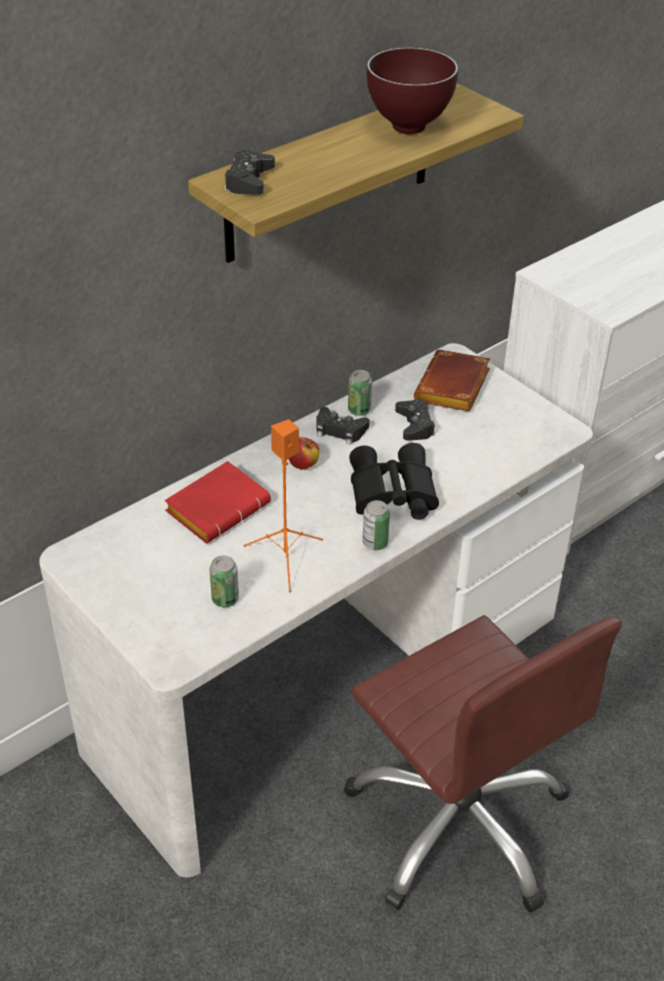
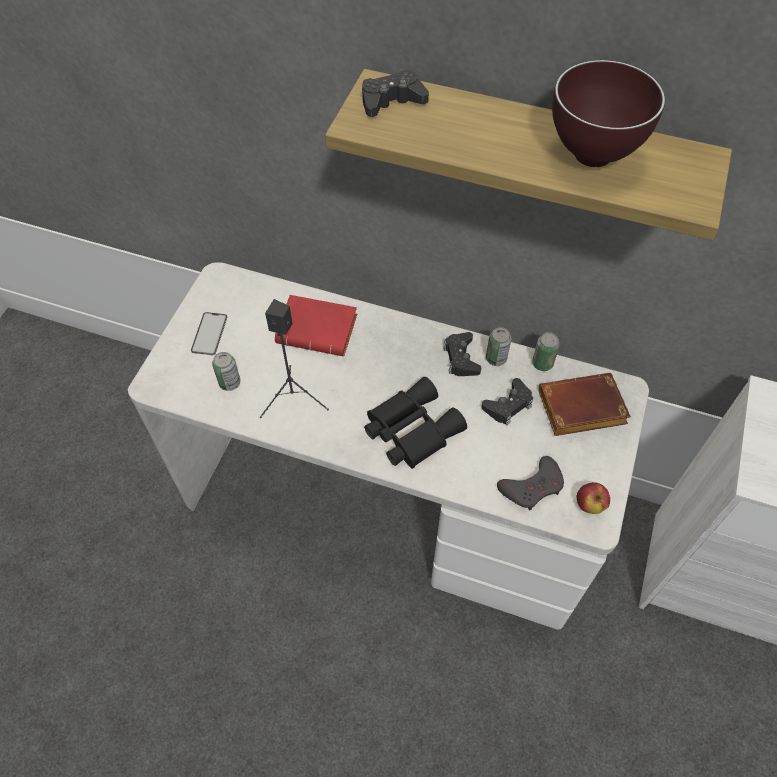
camera: 60 degrees right, 15 degrees up
(143, 592) = (209, 334): none -> phone
(286, 559) = (292, 397): orange speaker -> black speaker
(303, 465) = (402, 356): apple -> apple (589, 505)
(375, 543) = (347, 445): can -> can (542, 363)
(459, 822) = (318, 652): brown office chair -> none
(507, 448) = (532, 487): none -> grey game controller

